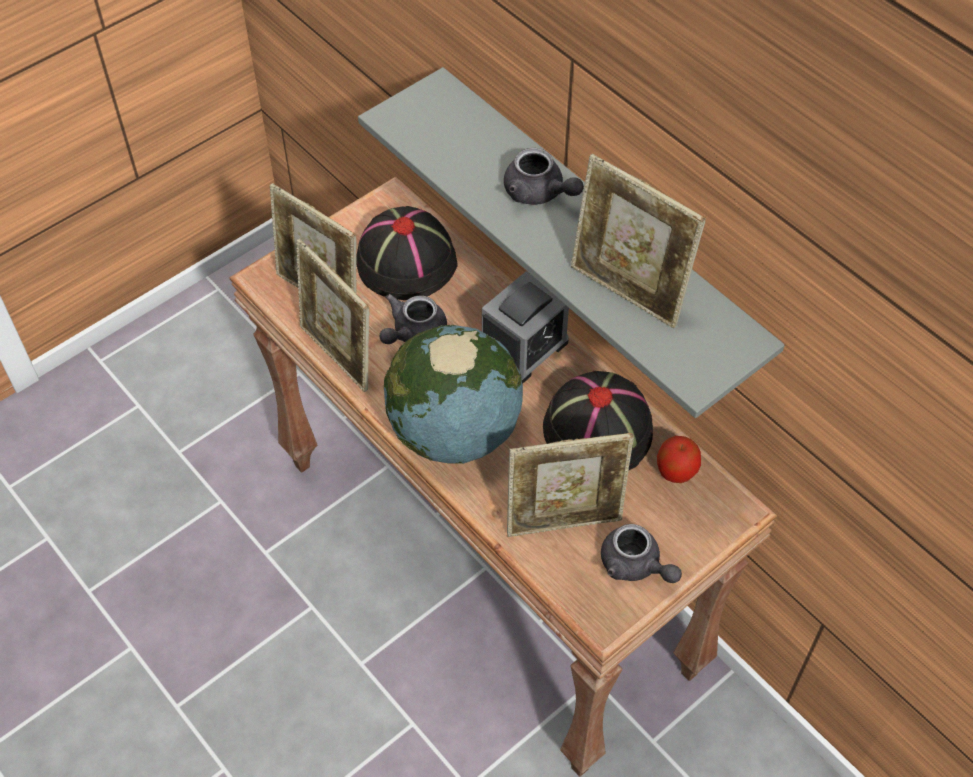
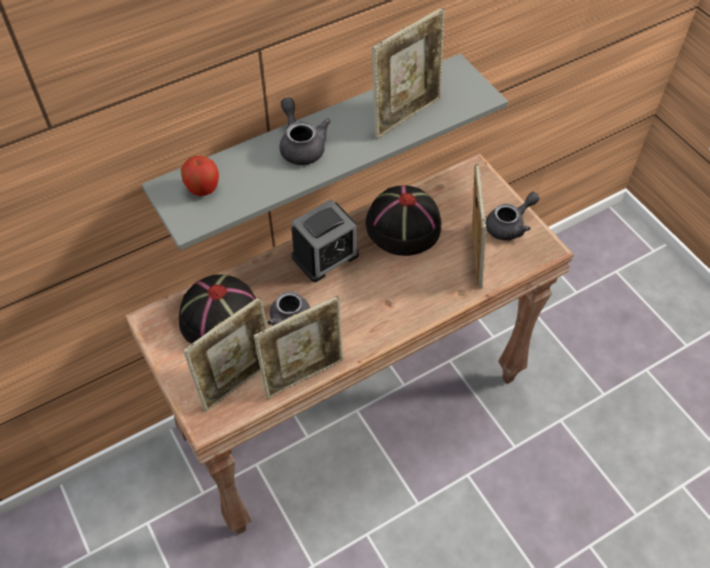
camera: 80 degrees left, 0 degrees up
(454, 432) = (390, 308): globe -> none
(523, 348) = (325, 256): alarm clock -> alarm clock turned 90 degrees clockwise
(539, 193) = (301, 145): grey teapot -> grey teapot turned 75 degrees counterclockwise
(676, 471) = (442, 192): apple -> apple (203, 188)

